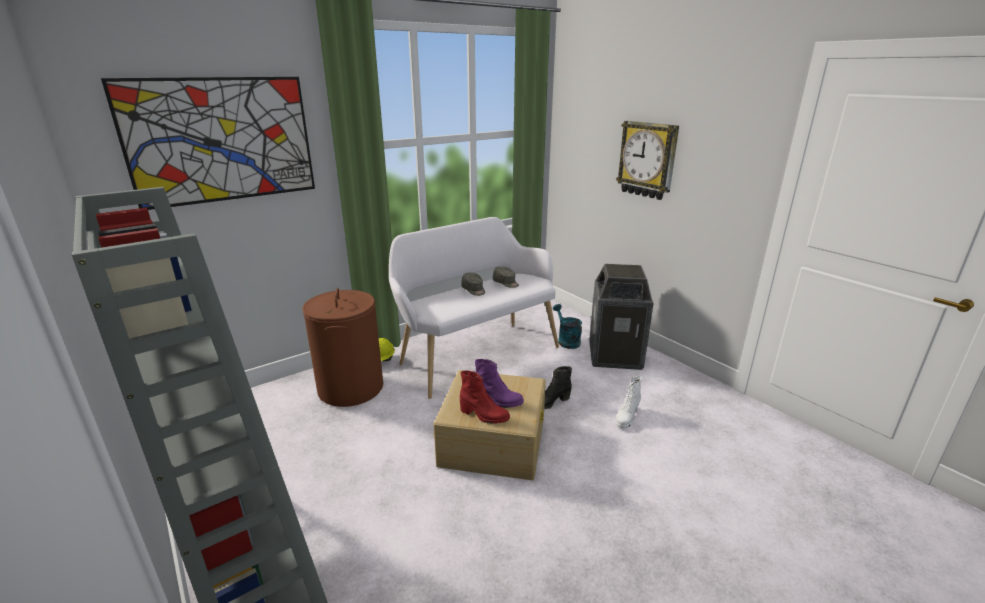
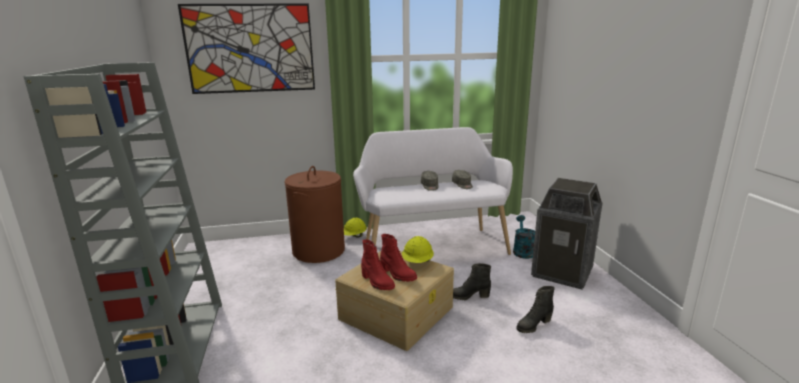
camera: 25 degrees right, 5 degrees down
(498, 401) = (397, 275): purple boot -> red boot
(506, 381) = (418, 262): none -> yellow hard hat
(626, 417) = (533, 325): white boot -> black boot
(647, 160) = (613, 78): wall clock -> none

